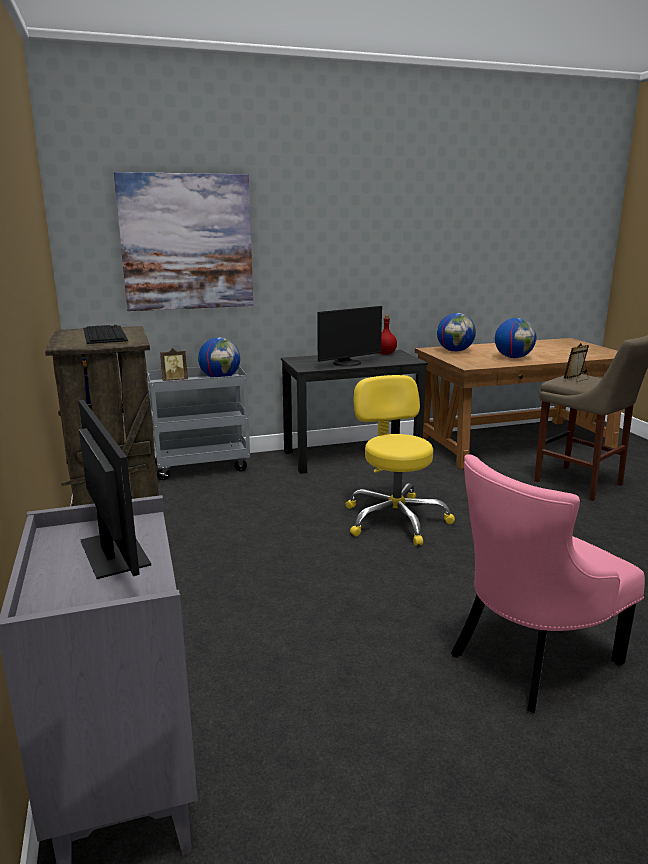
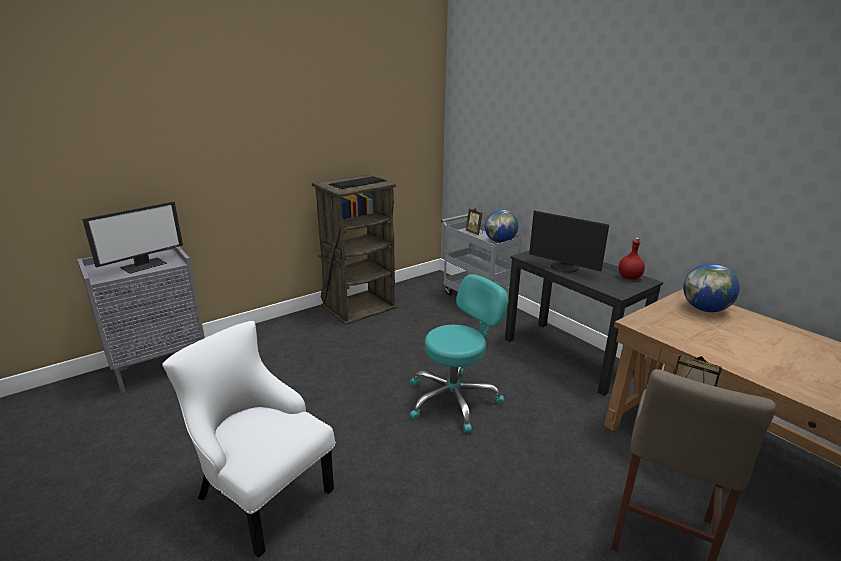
camera: 70 degrees right, 5 degrees up
(187, 242) = (507, 131): picture -> none
(394, 517) = (456, 398): yellow office chair -> turquoise office chair
(513, 357) = (730, 347): globe -> none
(533, 656) = (265, 498): pink chair -> white chair

